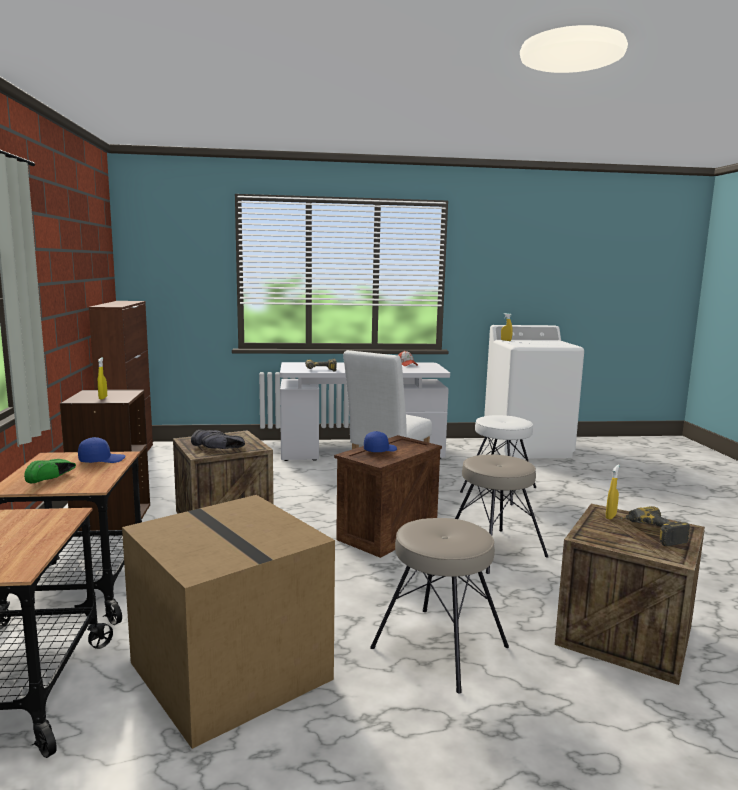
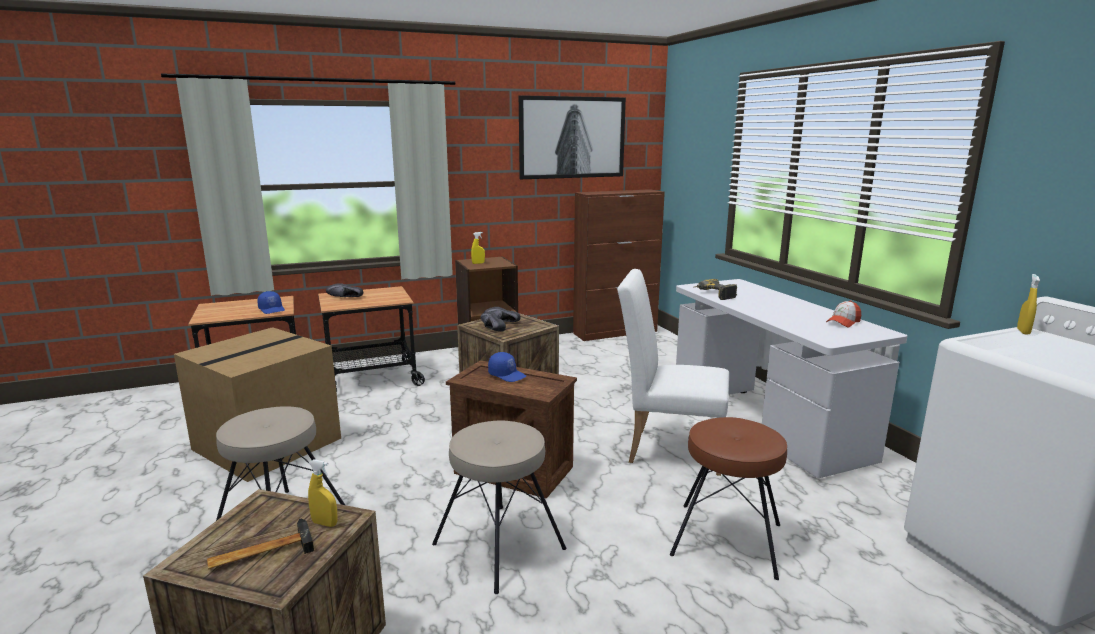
camera: 75 degrees right, 5 degrees up
(52, 479) = (345, 298): green shoe -> black shoe
(79, 243) = (572, 137): none -> picture
(102, 460) = (388, 299): blue cap -> blue cap (272, 309)
(499, 490) = (727, 540): white stool -> brown stool
(651, 534) = (261, 552): power drill -> hammer

